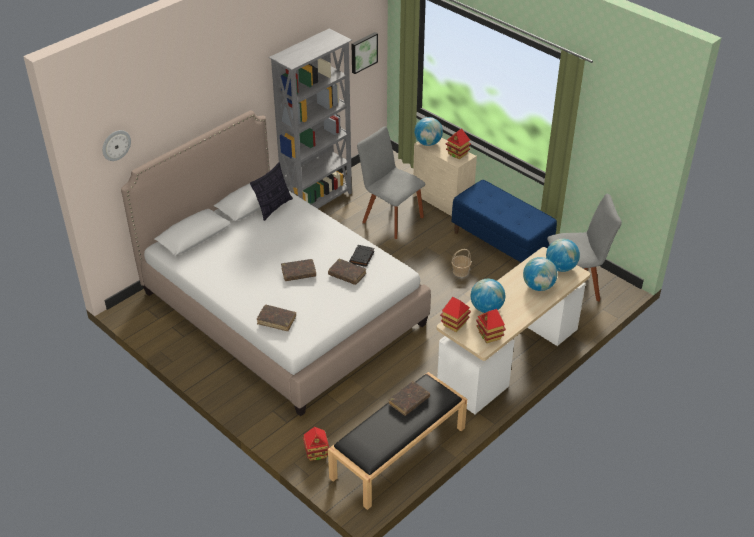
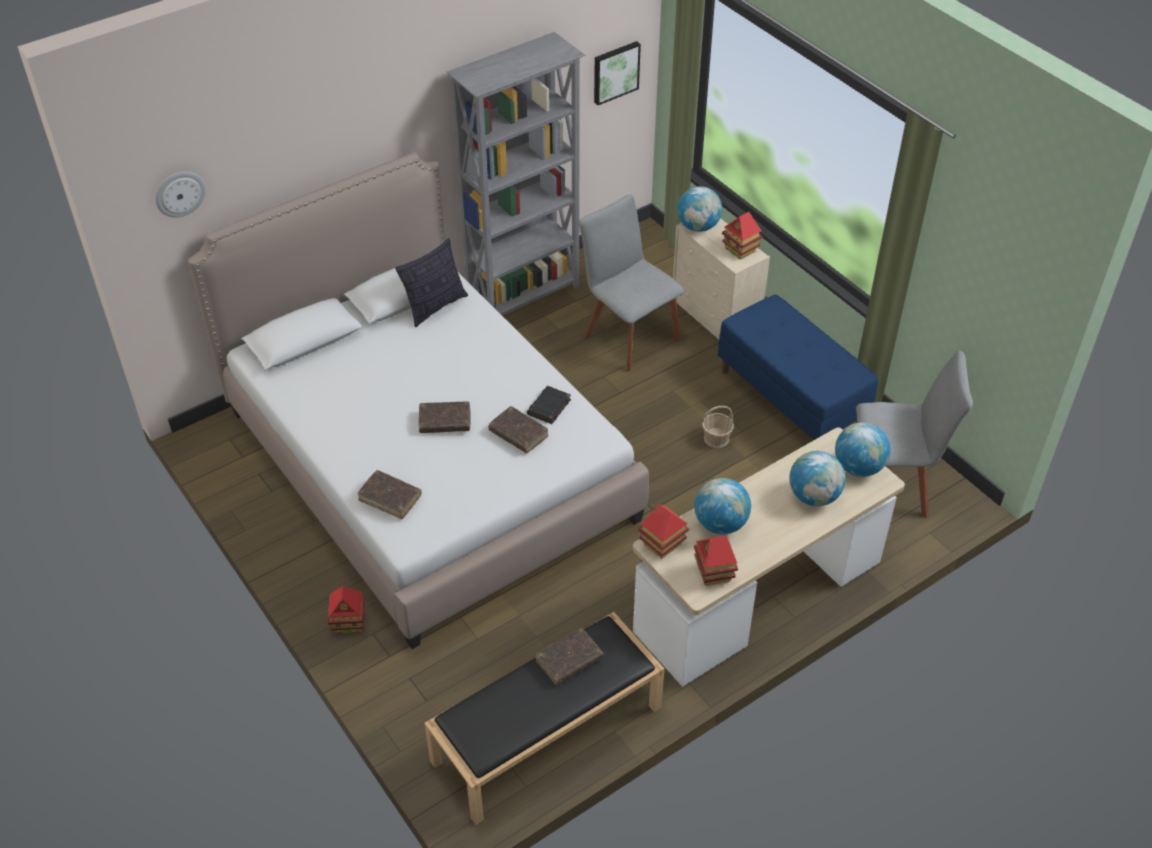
camera: 10 degrees right, 5 degrees up
(317, 453) = (421, 715): toy house -> toy house (349, 623)

